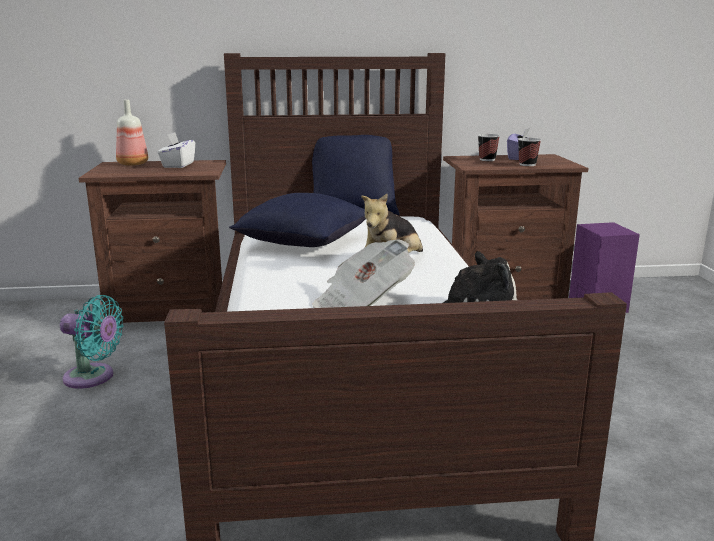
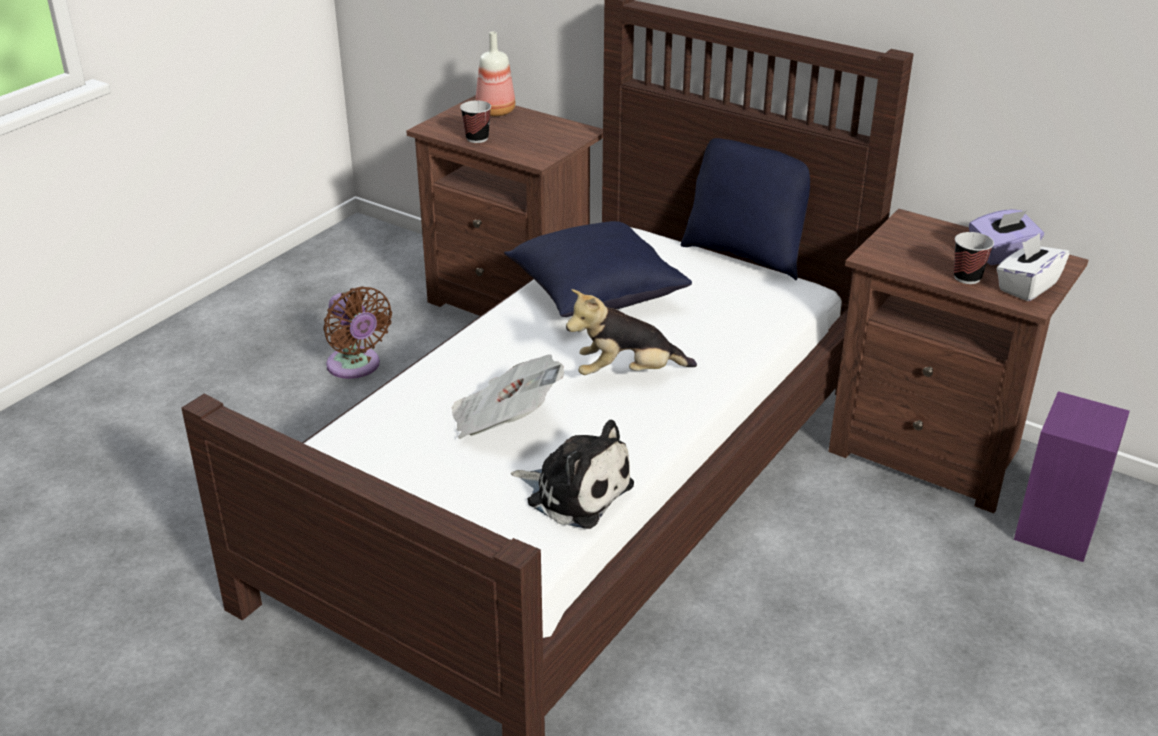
camera: 40 degrees right, 15 degrees up
(93, 377) = (356, 367): turquoise fan -> brown fan
(178, 165) = (535, 130): white tissue box -> white tissue box (1026, 287)
(487, 160) = (937, 242): cup -> cup (477, 138)

